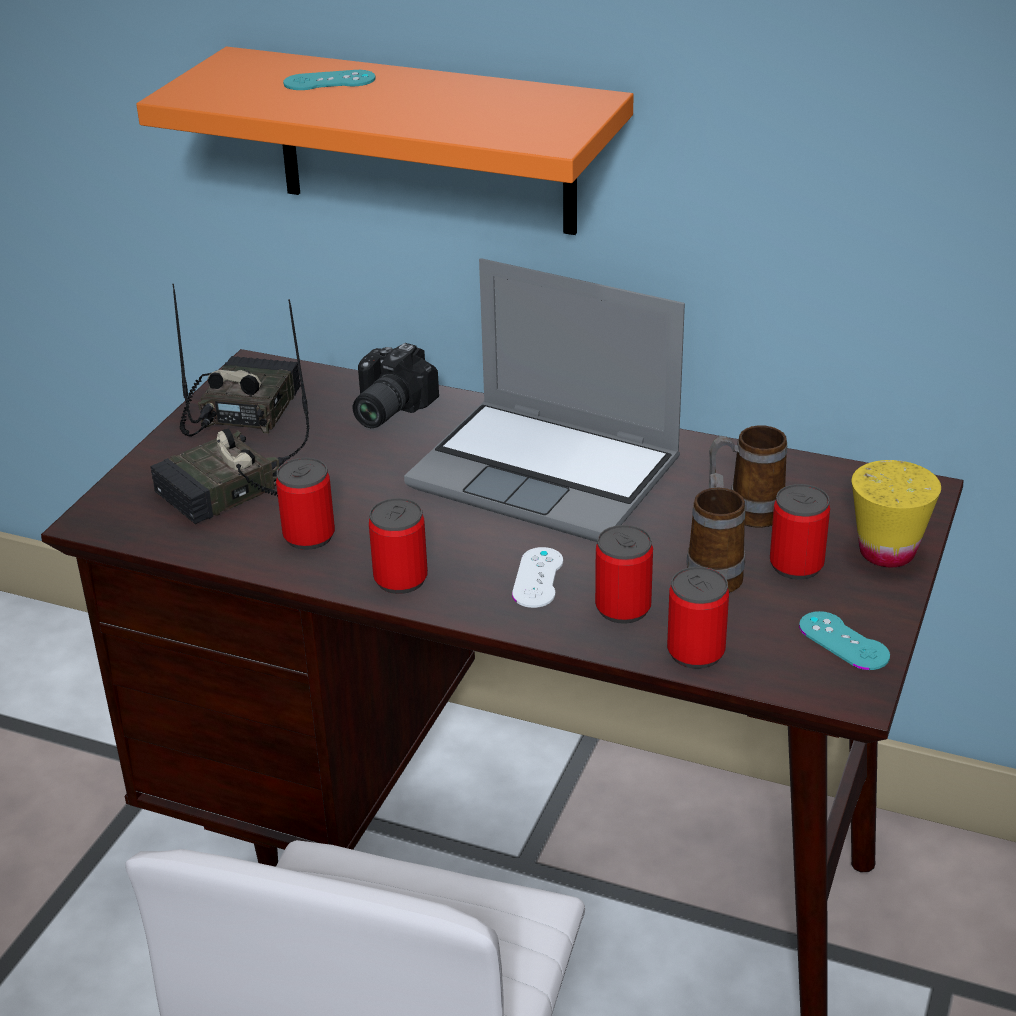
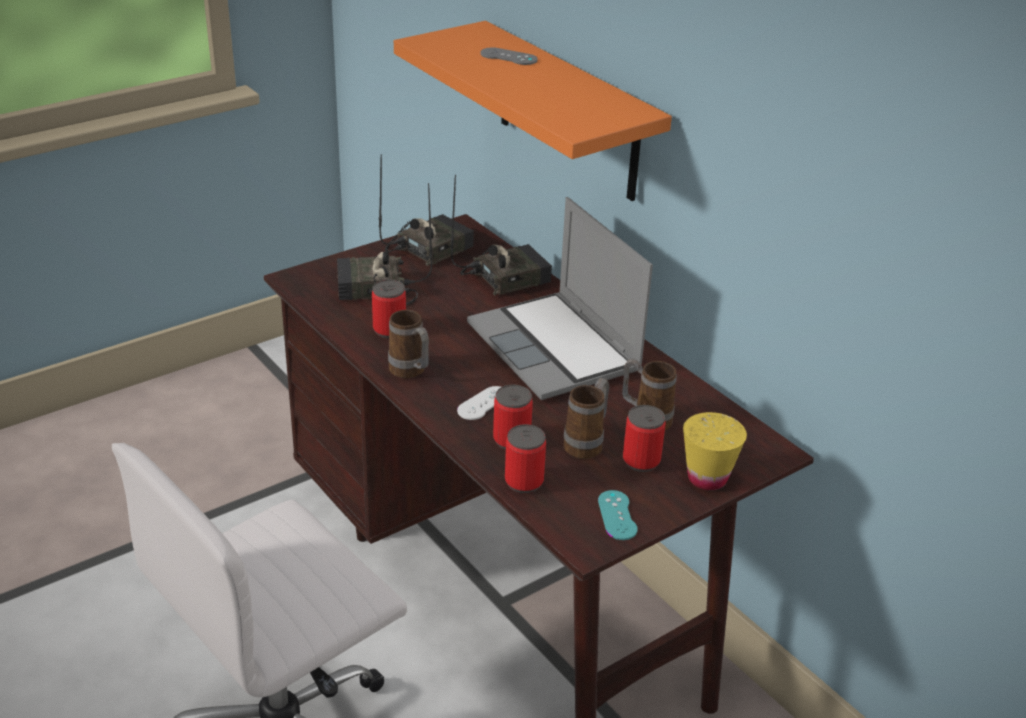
camera: 30 degrees right, 0 degrees up
(329, 81) = (508, 57): turquoise game controller -> grey game controller
(384, 409) = (505, 277): camera -> radio
(400, 579) = (411, 372): can -> mug

